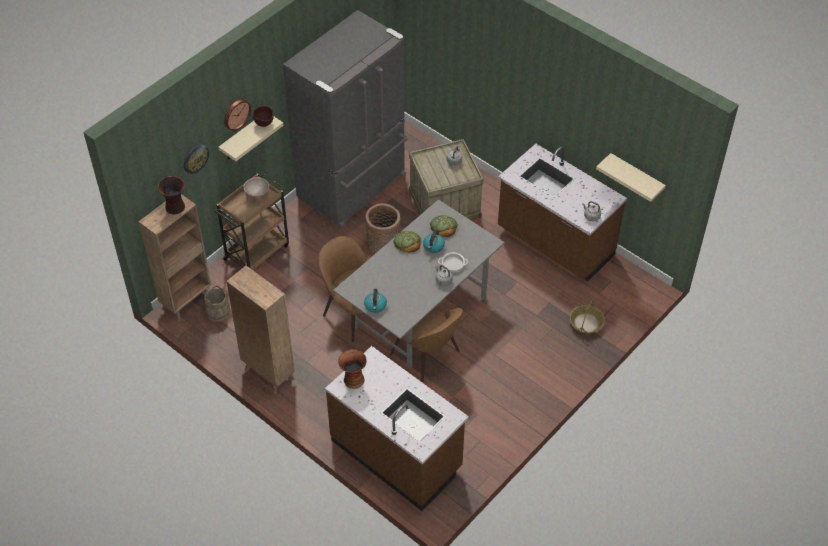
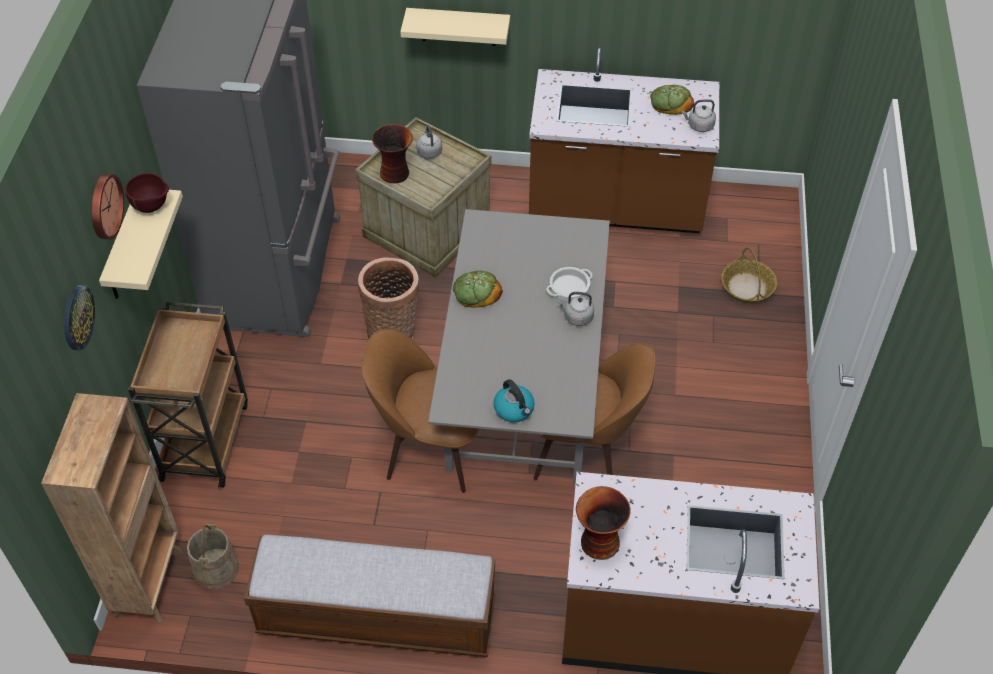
camera: 35 degrees left, 0 degrees up
(176, 207) = (94, 421): vase -> vase (395, 173)
(257, 196) = (186, 342): beige bowl -> none
(268, 373) = (376, 617): brown bookcase -> bench
(433, 246) = (519, 277): kettle -> none
(443, 227) = (508, 242): bread -> bread (671, 102)
(636, 177) = (734, 39): beige shelf -> beige shelf (458, 27)

